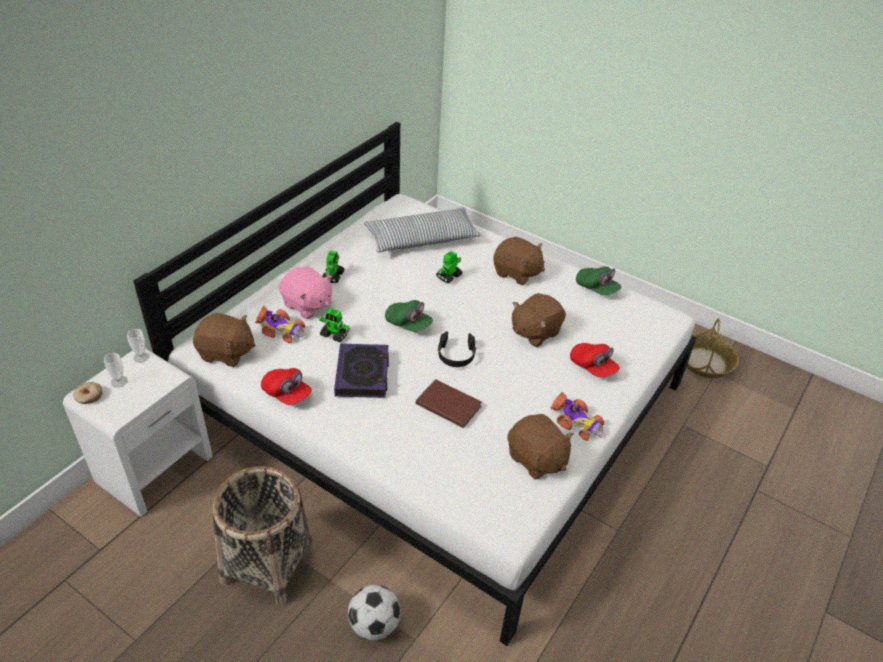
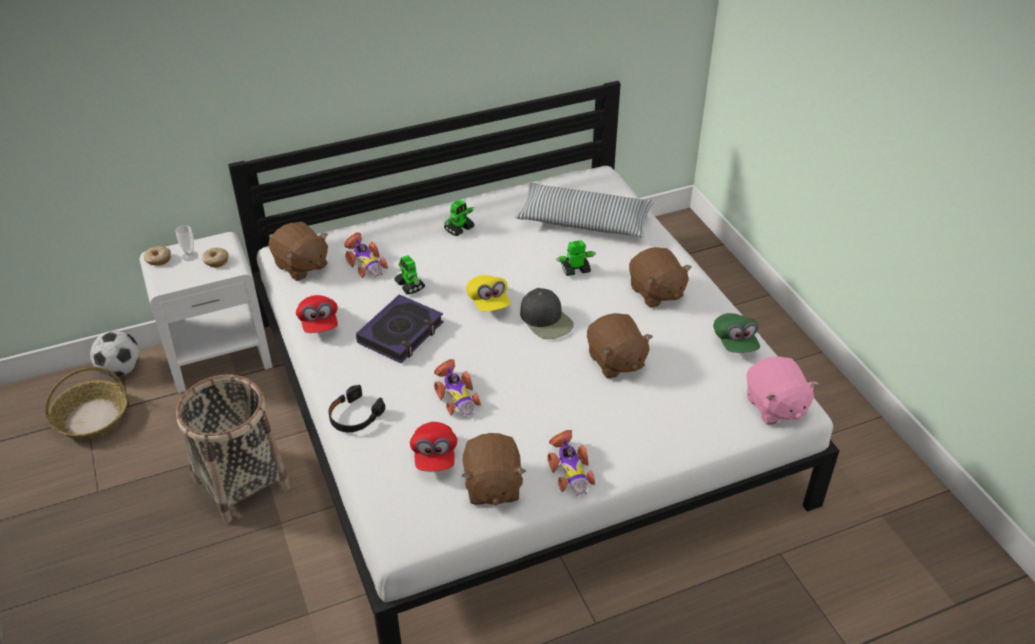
camera: 35 degrees right, 0 degrees up
(141, 357) = (224, 241): cup -> none
(149, 376) = (216, 261): none -> donut
(307, 305) = (410, 248): pink plush toy -> pink plush toy (774, 406)
(374, 625) = (284, 582): football -> football (121, 370)
(408, 324) = (488, 302): green cap -> yellow cap
(448, 404) = (456, 395): brown book -> toy car
(456, 354) = (508, 350): black headphones -> black headphones (354, 416)
(462, 321) = (546, 320): none -> black cap
(534, 332) = (615, 361): brown plush toy -> brown plush toy turned 105 degrees counterclockwise
(592, 367) = (644, 423): red cap -> red cap (434, 456)
(704, 362) = (879, 496): basket -> basket (92, 417)

